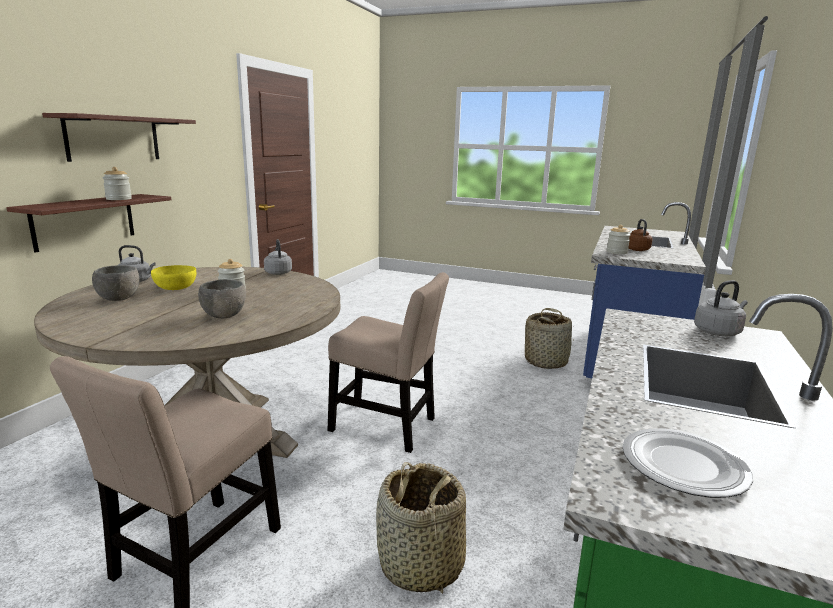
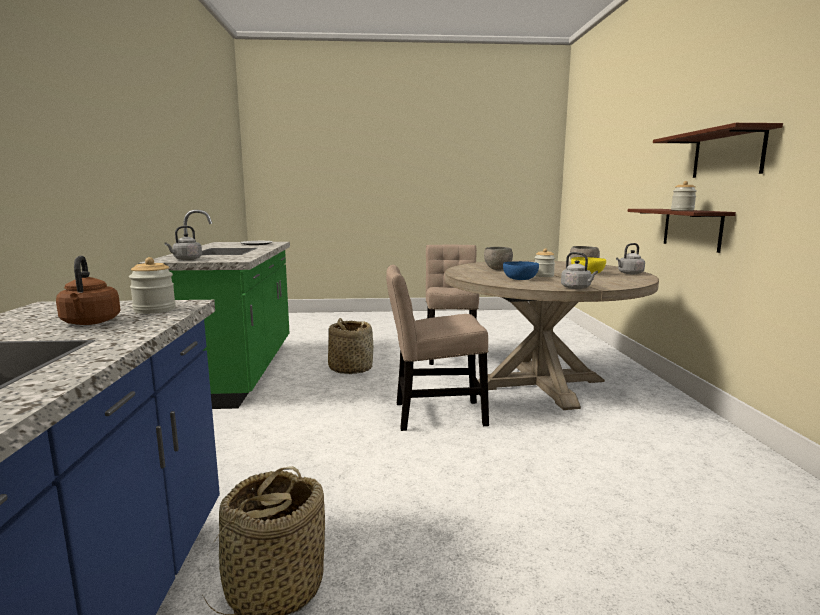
camera: 155 degrees right, 5 degrees down
(277, 291) = (520, 279): none -> blue bowl

